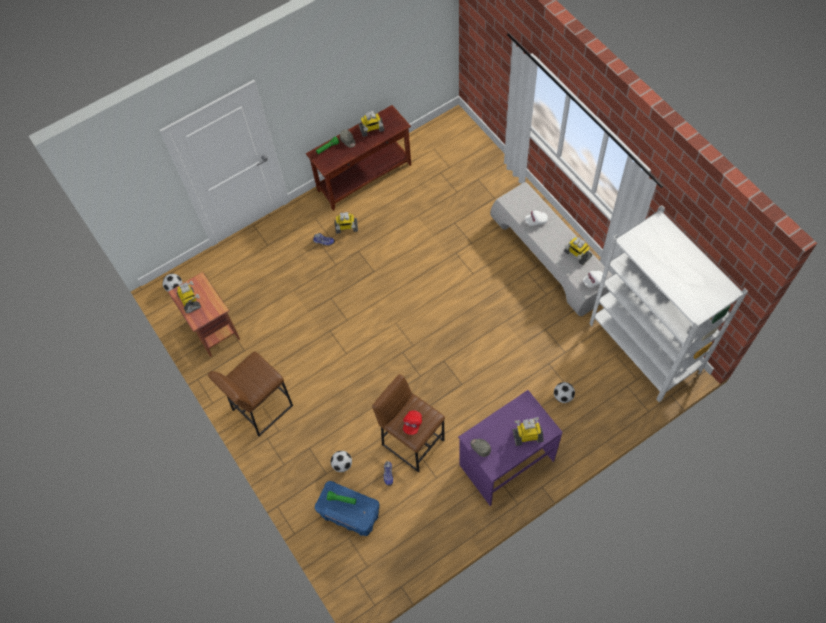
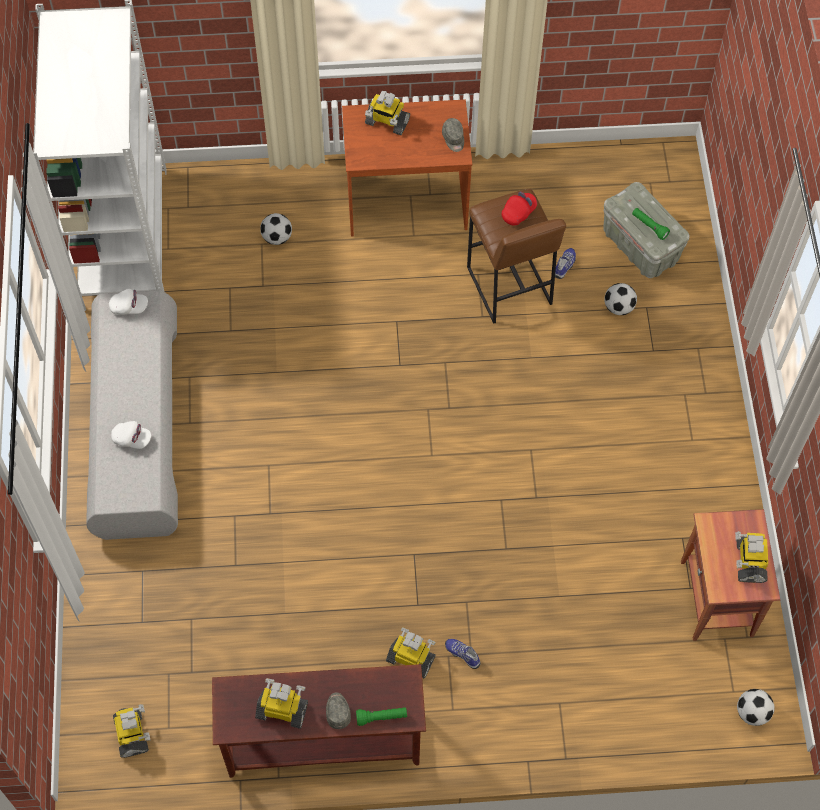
camera: 155 degrees left, 0 degrees up
(261, 408) = (694, 438): brown stool -> none
(349, 514) = (641, 246): blue storage box -> grey storage box
(506, 462) = (406, 203): purple desk -> brown desk
(577, 254) = (118, 356): toy robot -> toy robot (132, 734)

